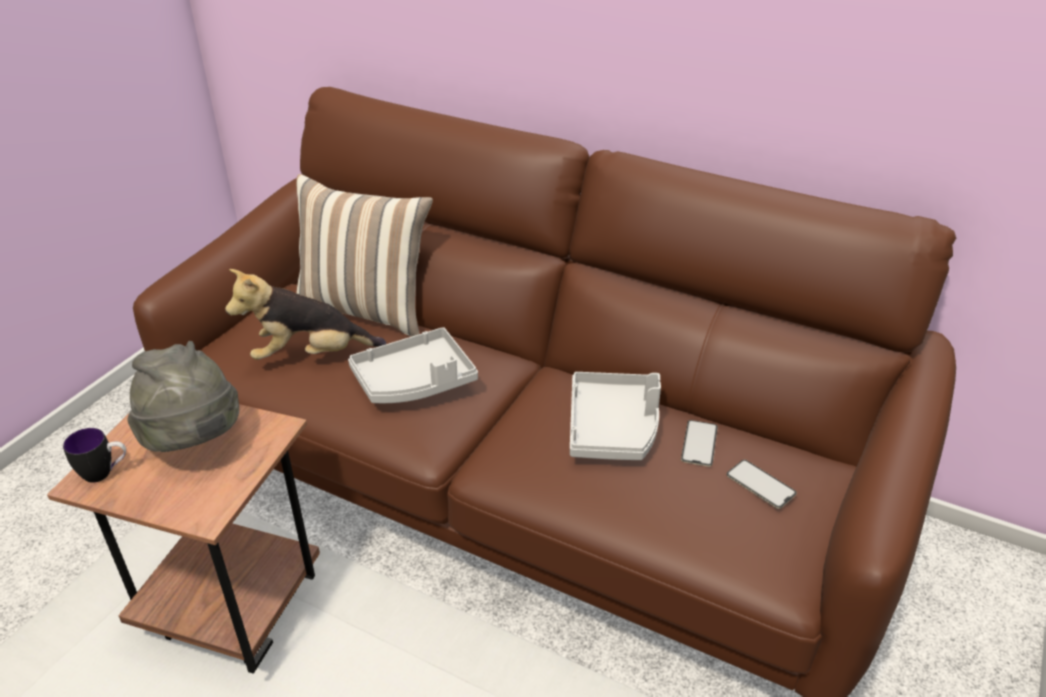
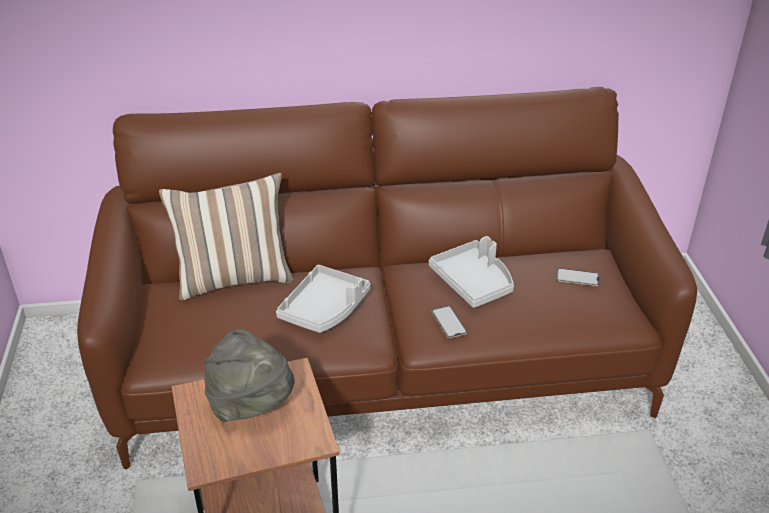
camera: 35 degrees left, 0 degrees up
(105, 473) = (213, 454): mug -> none
(310, 355) = (232, 324): plush toy -> none
(699, 443) = (527, 270): phone -> phone (449, 322)

